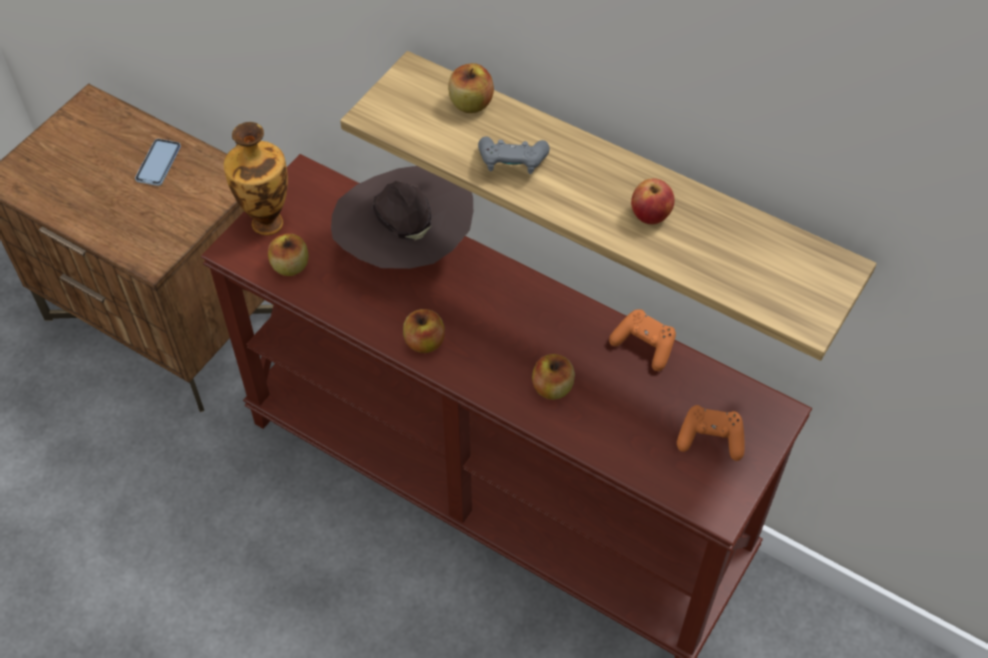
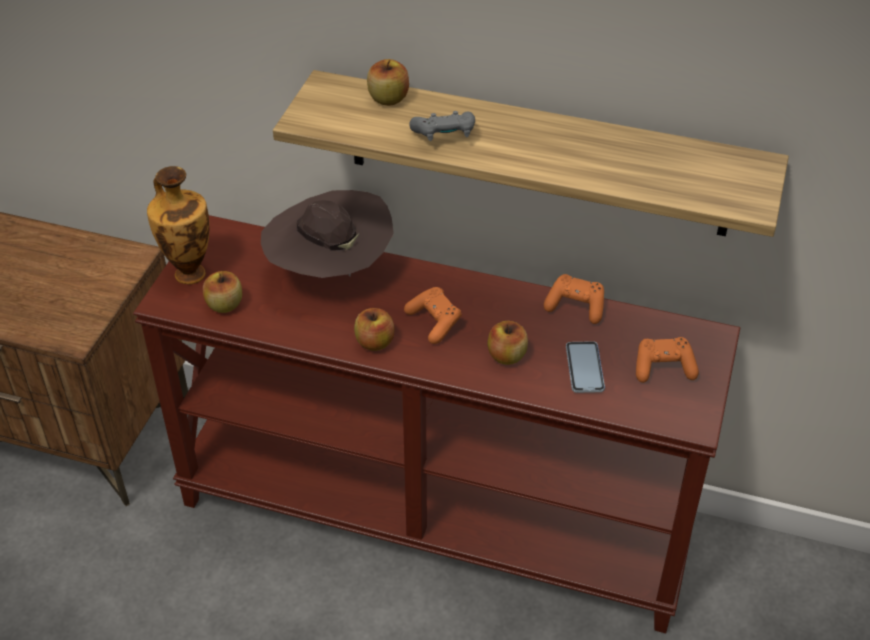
camera: 15 degrees left, 10 degrees down
(158, 163) = (55, 257): phone -> phone (584, 368)
(492, 332) = (434, 322): none -> orange game controller
(650, 215) = (583, 154): apple -> none

